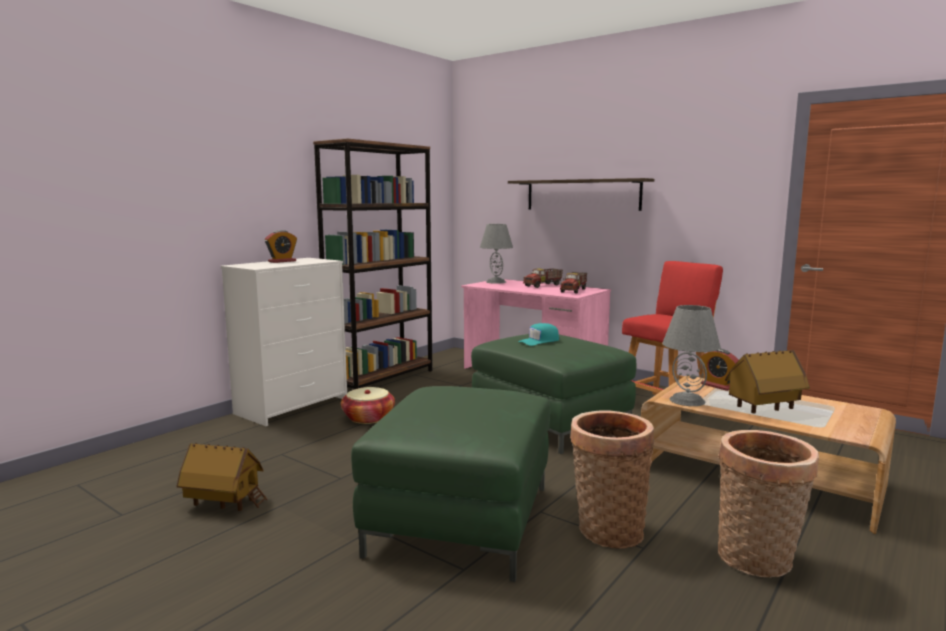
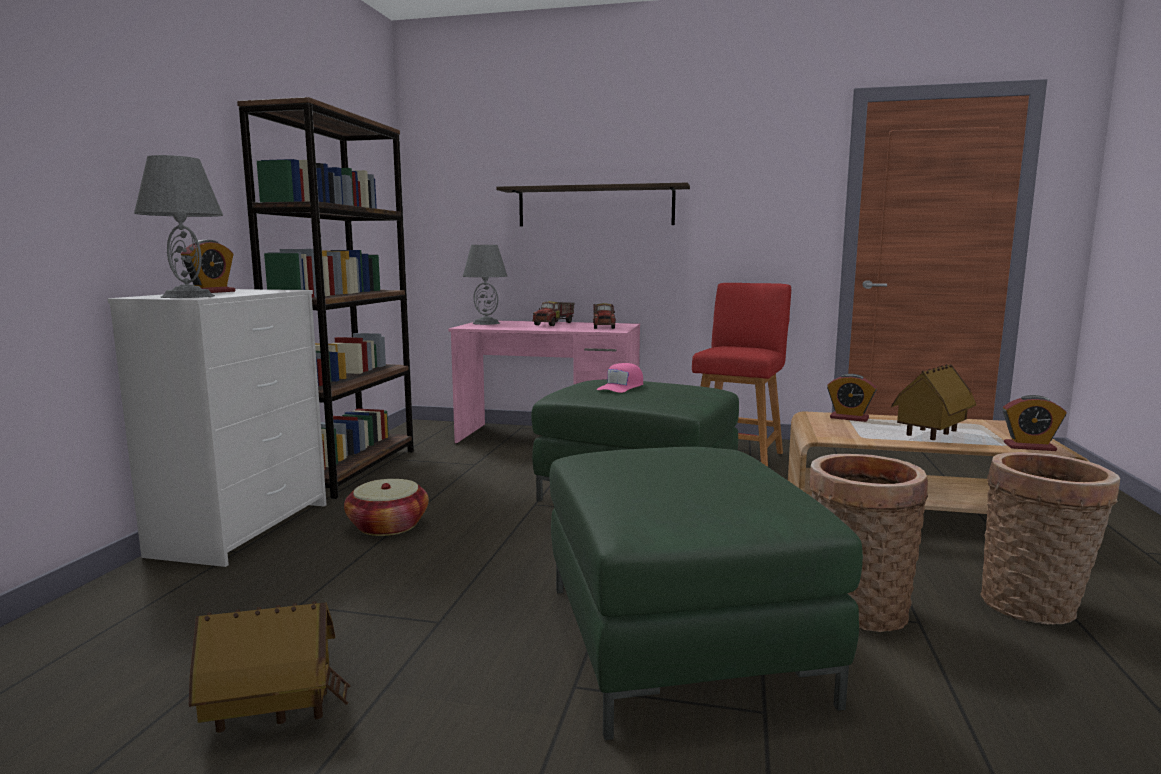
camera: 25 degrees left, 0 degrees up
(539, 341) = (621, 387): turquoise cap -> pink cap
(687, 400) = (849, 436): grey table lamp -> grey table lamp (189, 296)
(838, 431) = (1029, 447): none -> alarm clock

